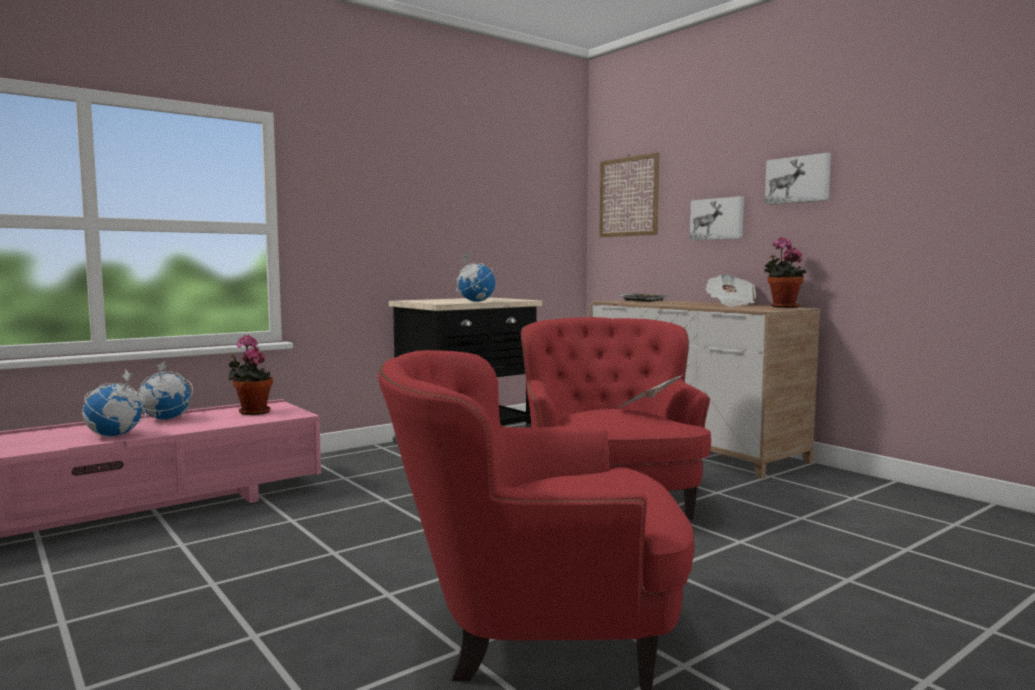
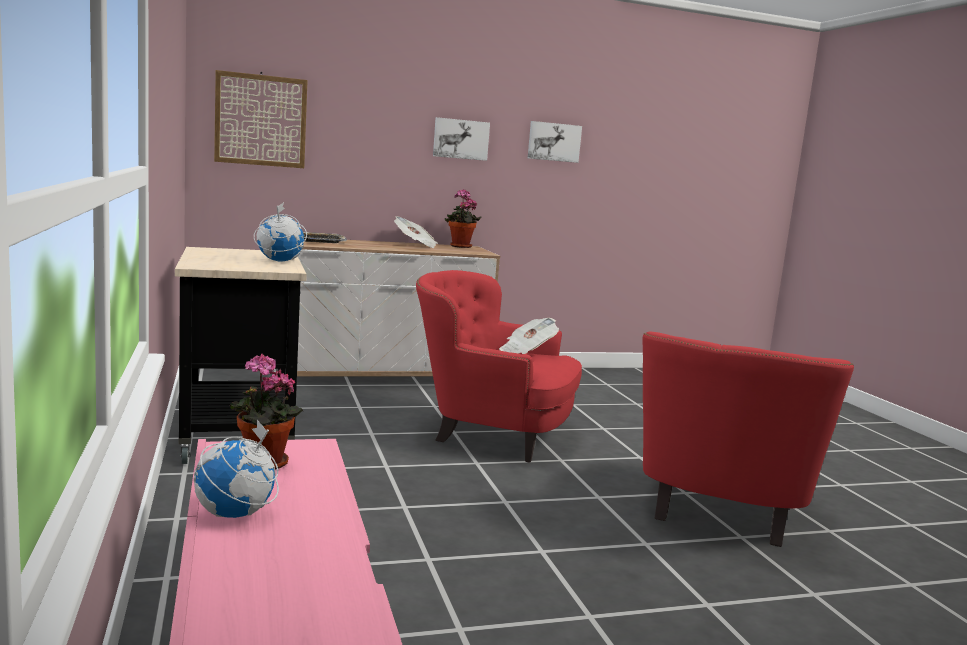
camera: 70 degrees left, 5 degrees up
(115, 435) = (322, 550): globe -> none
(717, 219) = (379, 161): picture -> picture (553, 142)

